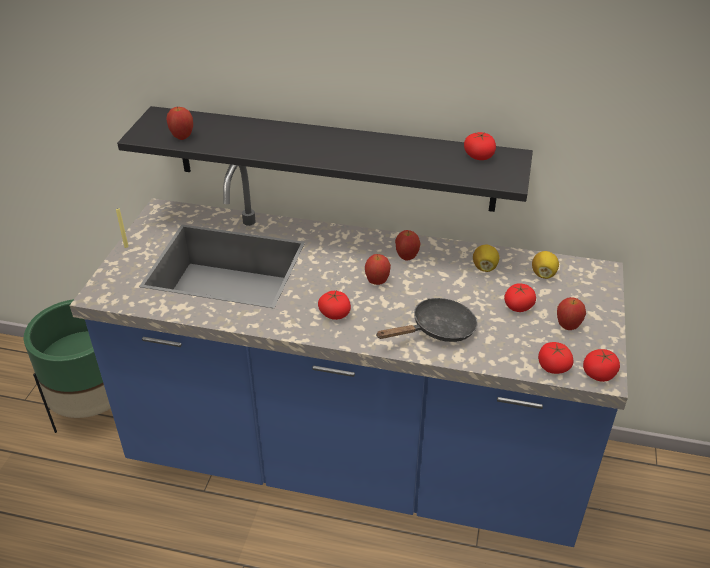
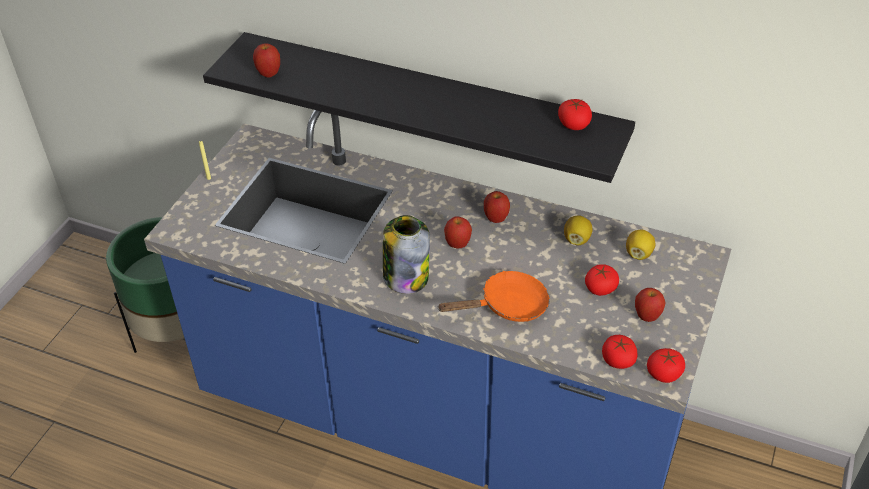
camera: 10 degrees right, 5 degrees up
(334, 313) = (405, 276): tomato -> jar
(437, 330) = (507, 306): black frying pan -> orange frying pan

